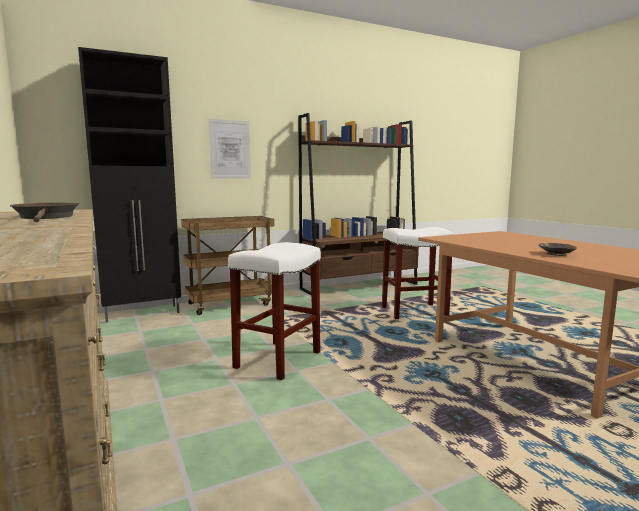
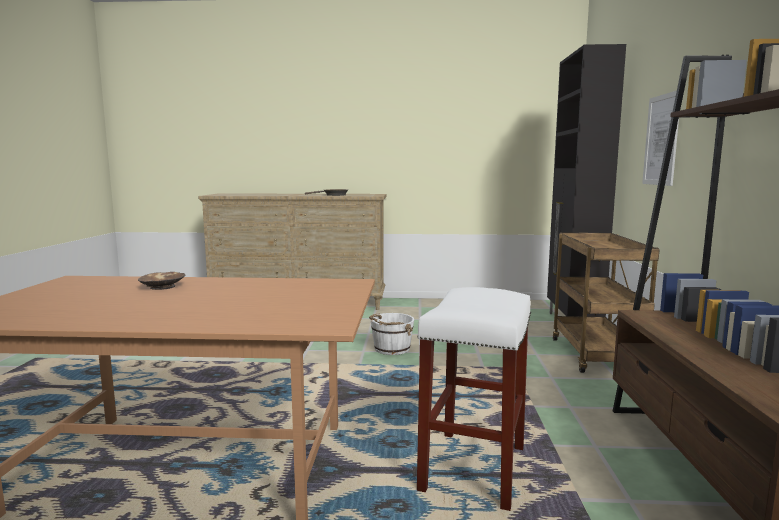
camera: 120 degrees right, 0 degrees up
(278, 360) = (391, 349): white stool -> white bucket

